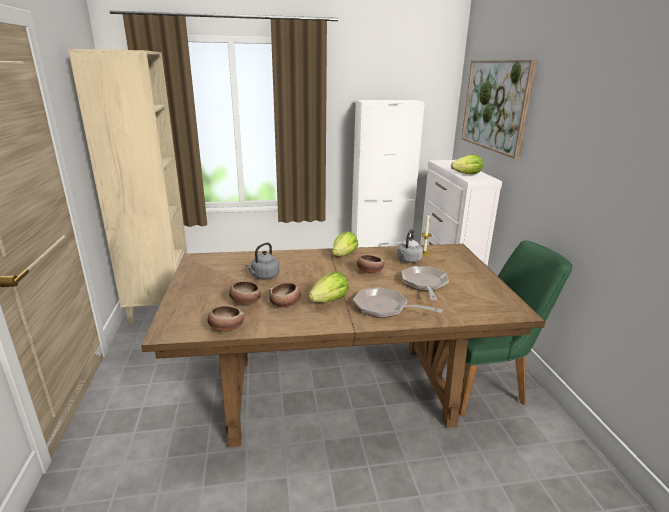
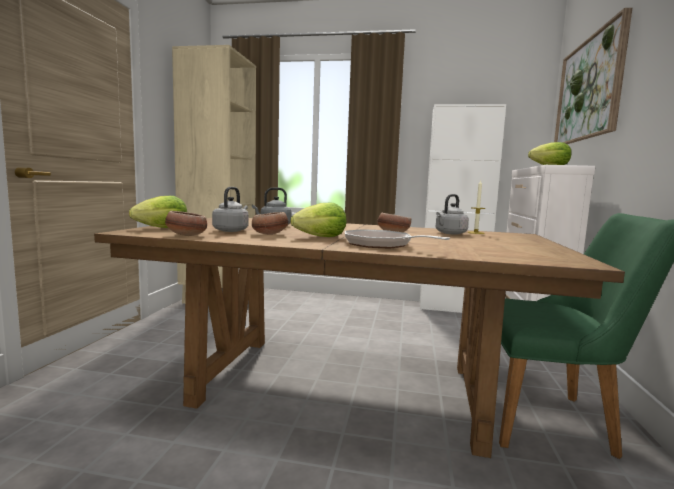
camera: 20 degrees right, 15 degrees down
(245, 302) = (232, 230): bowl -> grey kettle
(344, 255) = (376, 227): lettuce -> lettuce (163, 228)
(424, 284) = (454, 242): frying pan -> none

